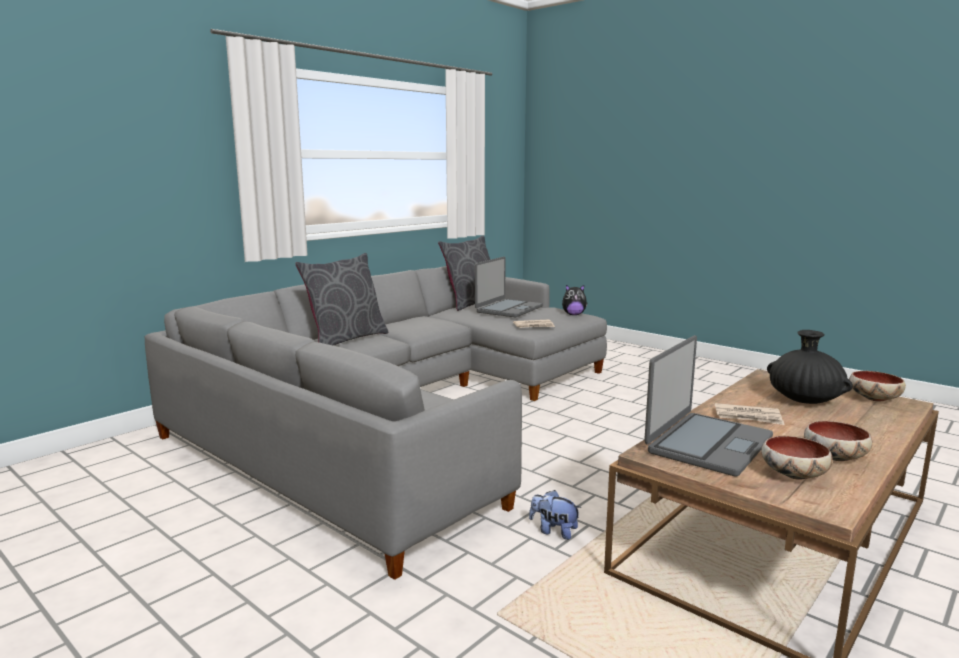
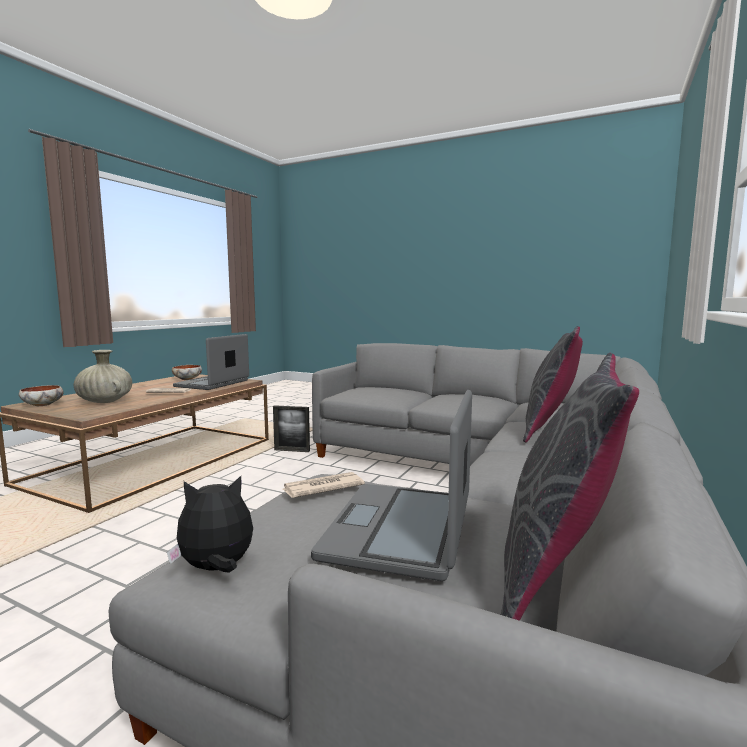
camera: 165 degrees right, 5 degrees down
(554, 531) = (292, 450): plush toy -> picture frame
(804, 400) = (105, 401): black vase -> beige vase
(834, 457) = (155, 383): bowl -> none

